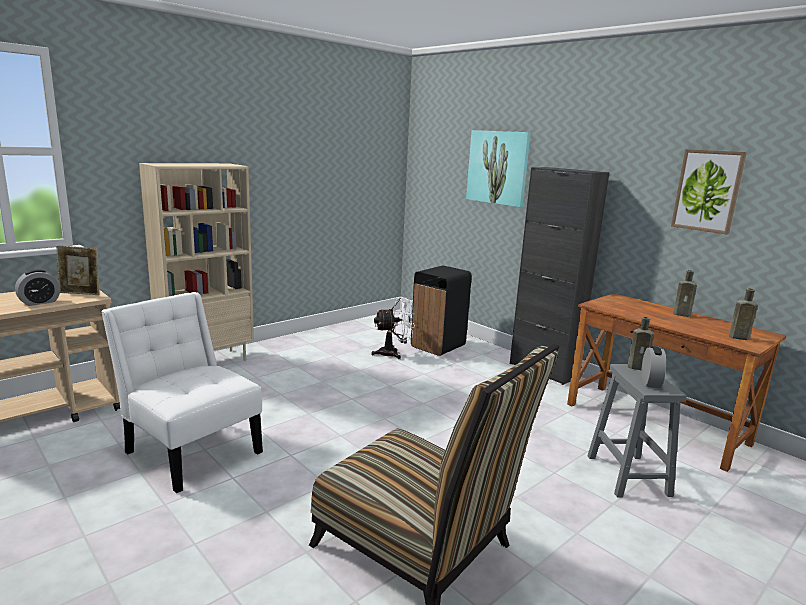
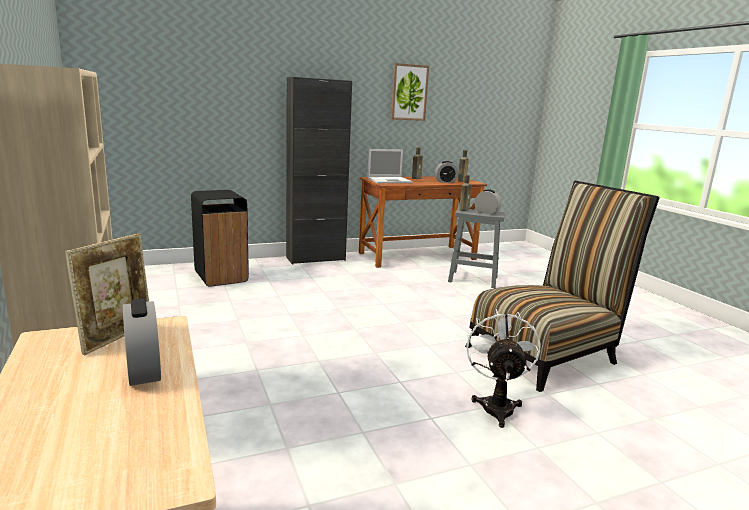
camera: 70 degrees left, 0 degrees up
(190, 449) = (358, 442): white chair -> none
(393, 353) = (214, 297): white fan -> white fan (496, 405)
(497, 167) = (223, 78): picture -> none
(624, 305) = (390, 180): none -> laptop
(698, 329) = (445, 182): none -> alarm clock

